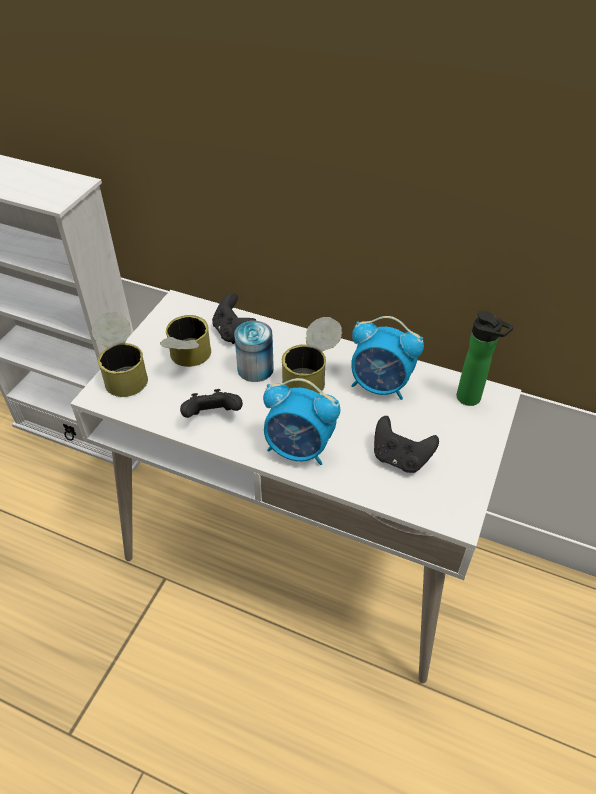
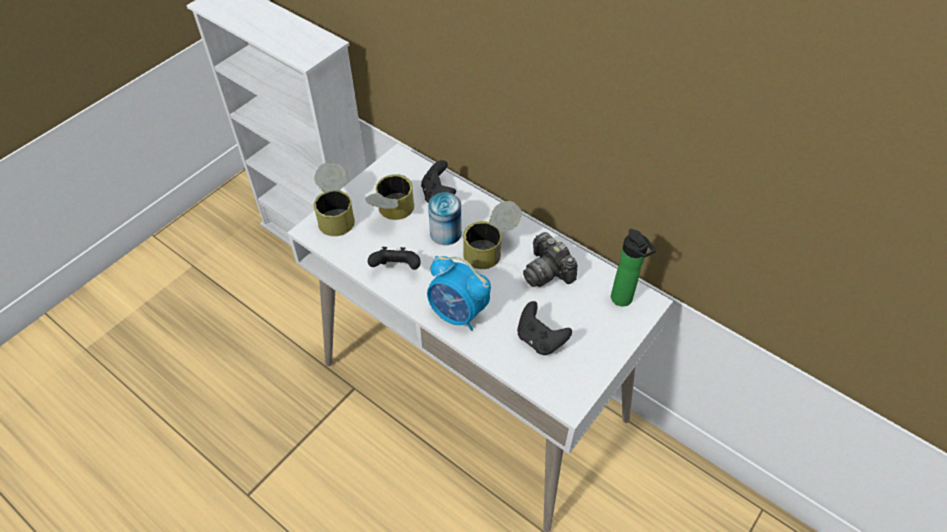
camera: 15 degrees right, 5 degrees up
(380, 386) = (547, 271): alarm clock -> camera

